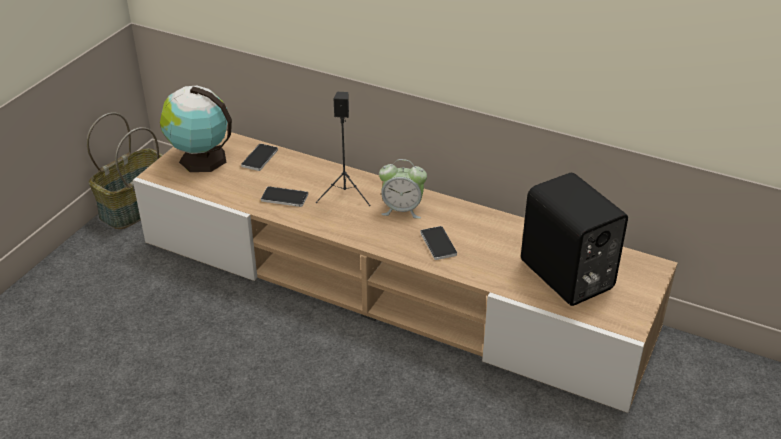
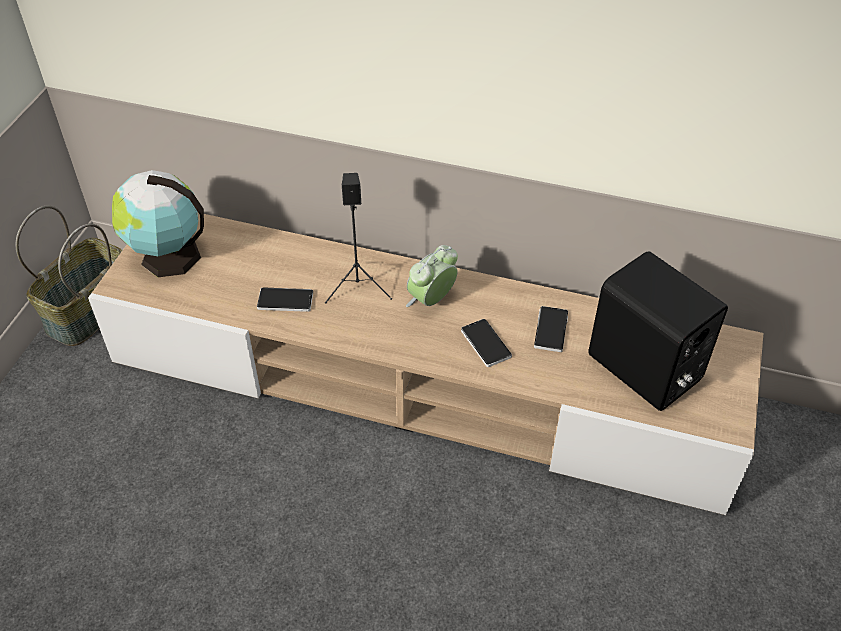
camera: 10 degrees left, 10 degrees up
(259, 158) = (241, 246): phone -> phone (551, 330)
(402, 209) = (431, 300): alarm clock -> alarm clock turned 135 degrees clockwise

